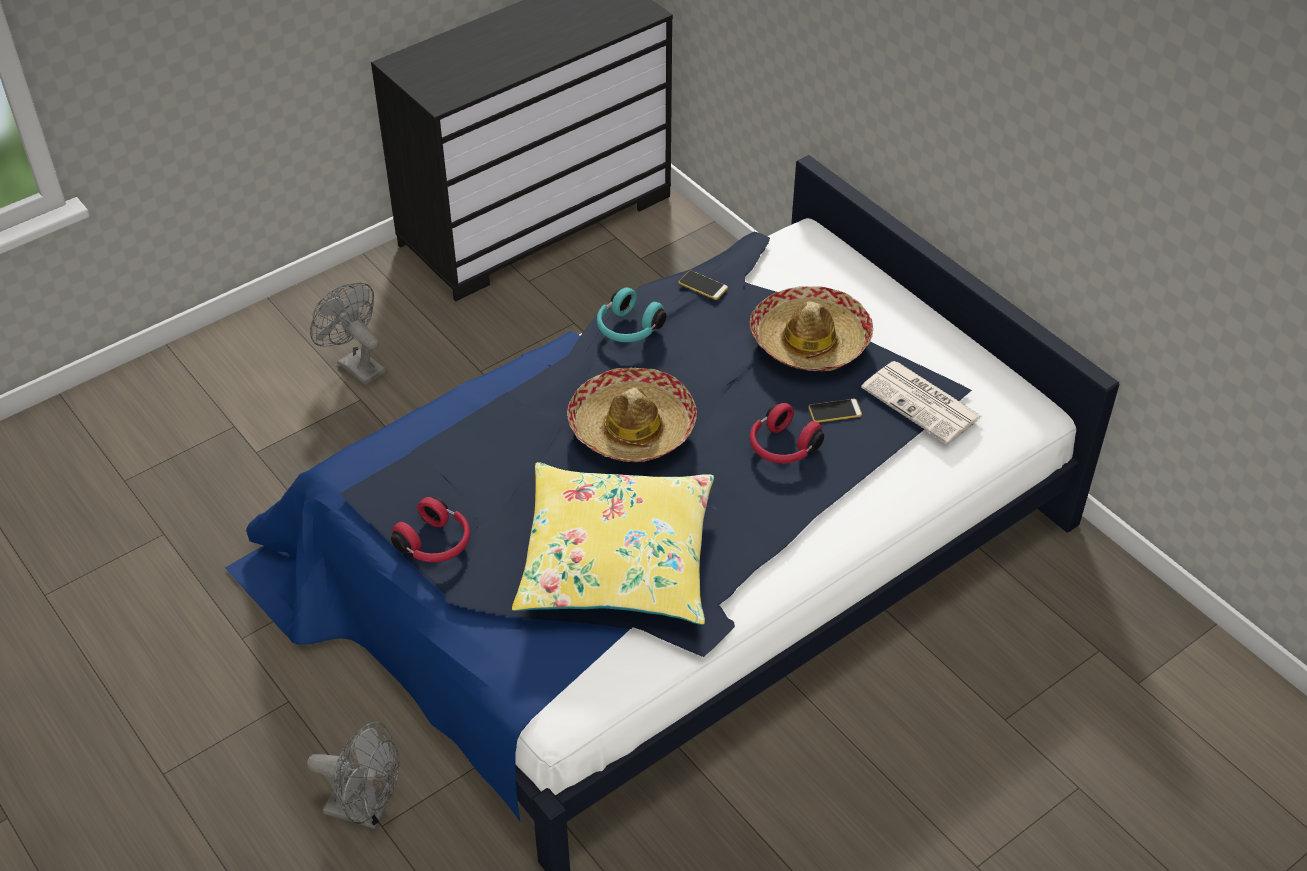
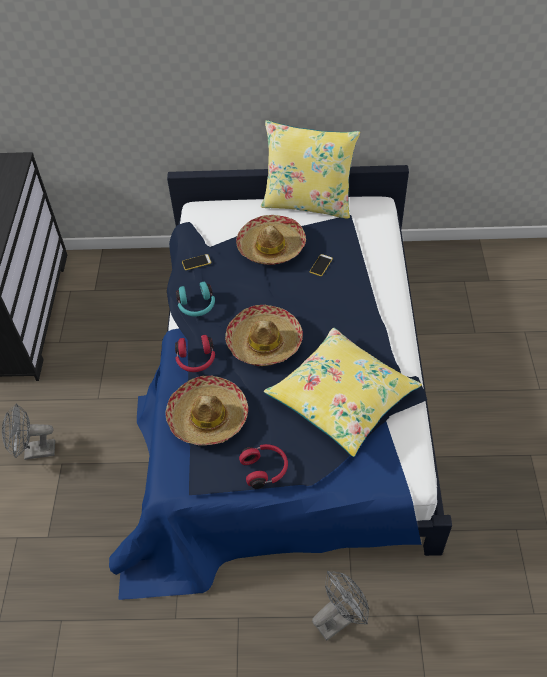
camera: 50 degrees left, 5 degrees up
(466, 444) = (208, 417): none -> hat
(782, 447) = (326, 296): red headphones -> red headphones (196, 360)
(923, 403) = (344, 234): newspaper -> none
(945, 334) = (308, 203): none -> yellow pillow

